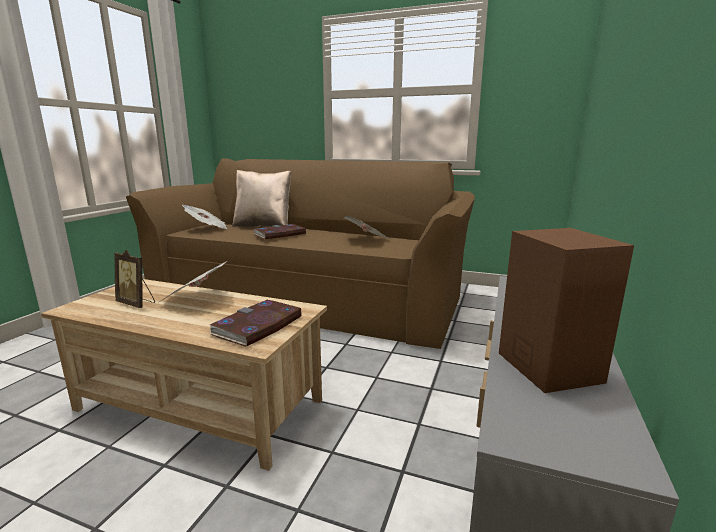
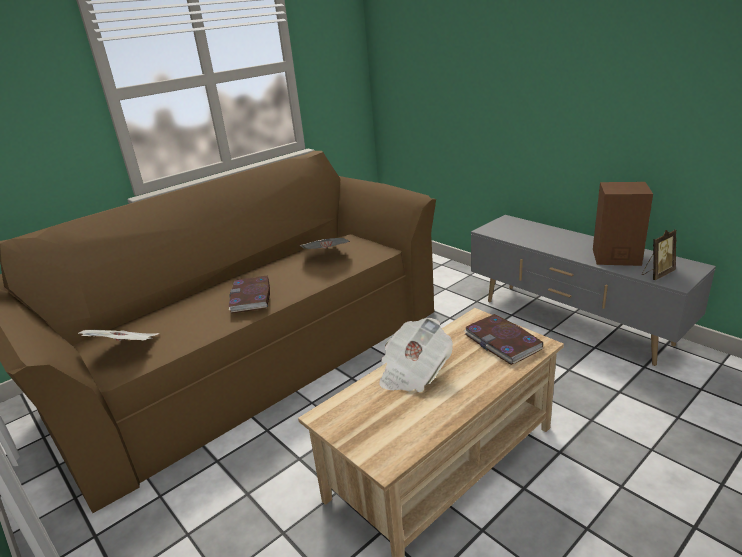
camera: 60 degrees left, 10 degrees up
(137, 303) = (402, 411): picture frame -> picture frame (657, 274)
(263, 226) = (173, 306): beige pillow -> none

